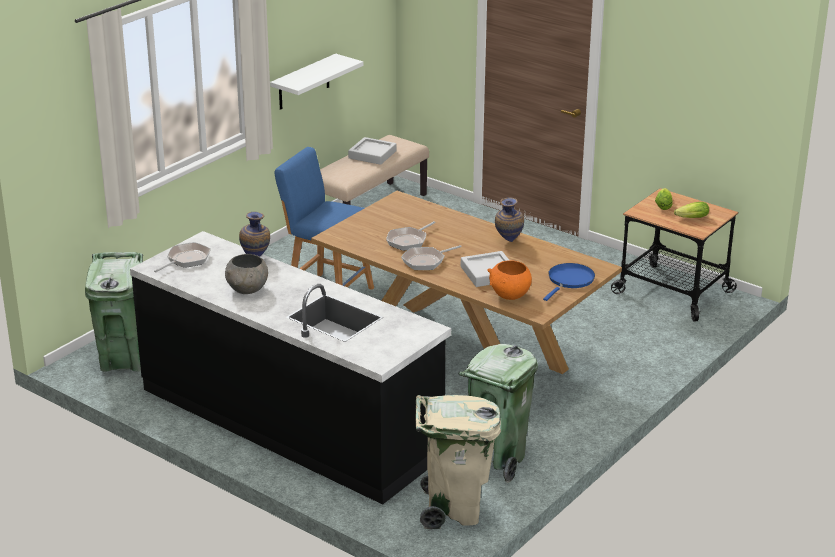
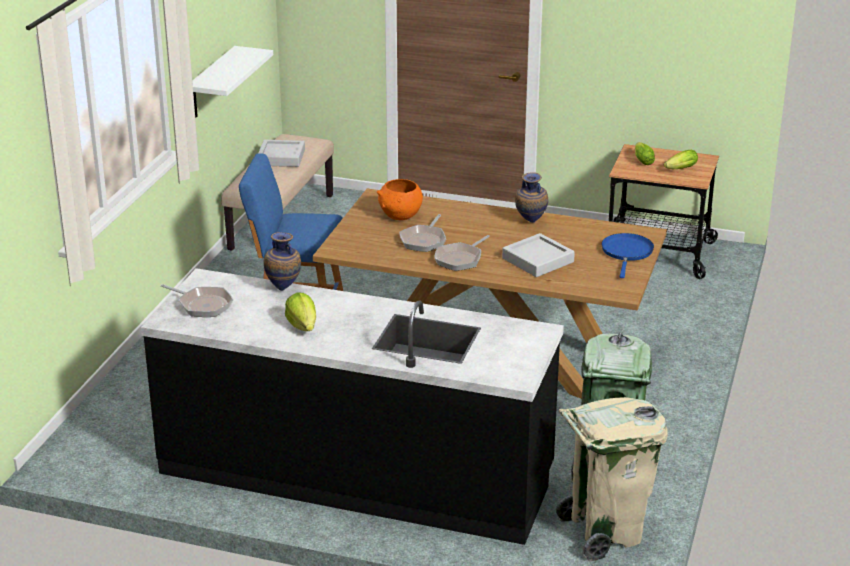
camera: 20 degrees left, 0 degrees up
(124, 360) = (111, 443): green trash can -> none
(186, 260) = (202, 305): frying pan -> frying pan turned 105 degrees clockwise
(247, 290) = (303, 326): grey bowl -> lettuce
(509, 295) = (579, 280): orange bowl -> orange bowl (400, 216)

